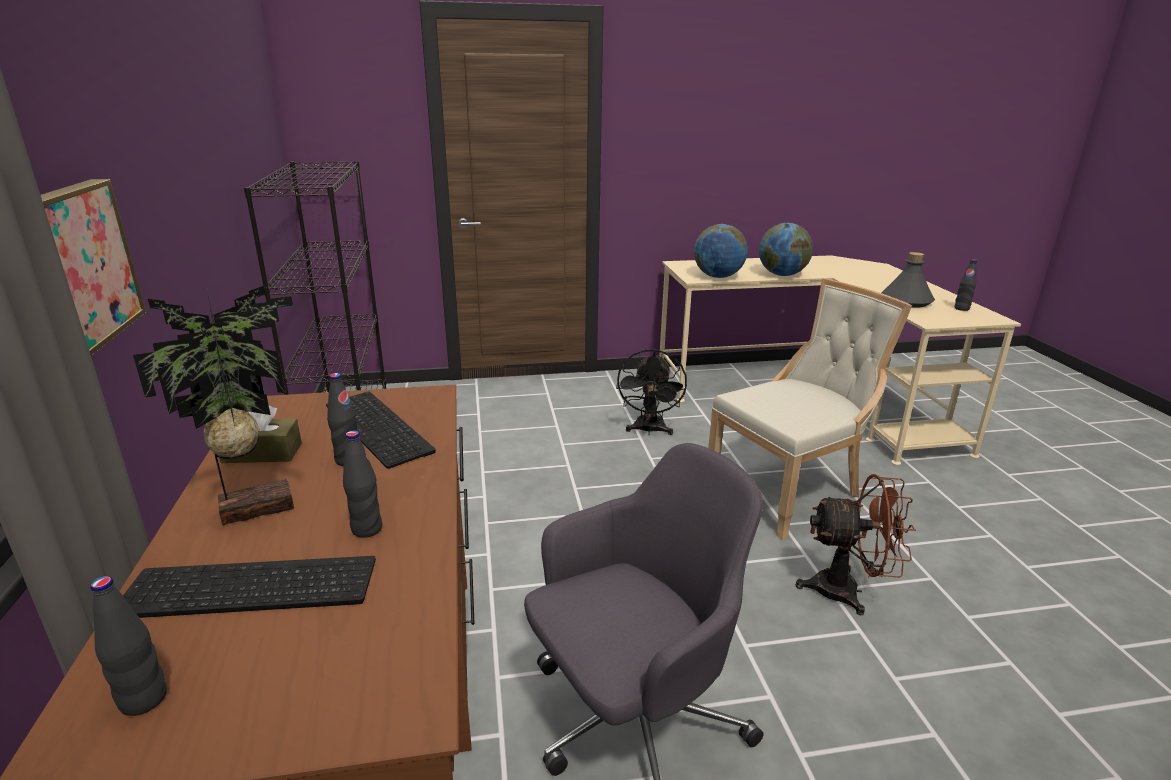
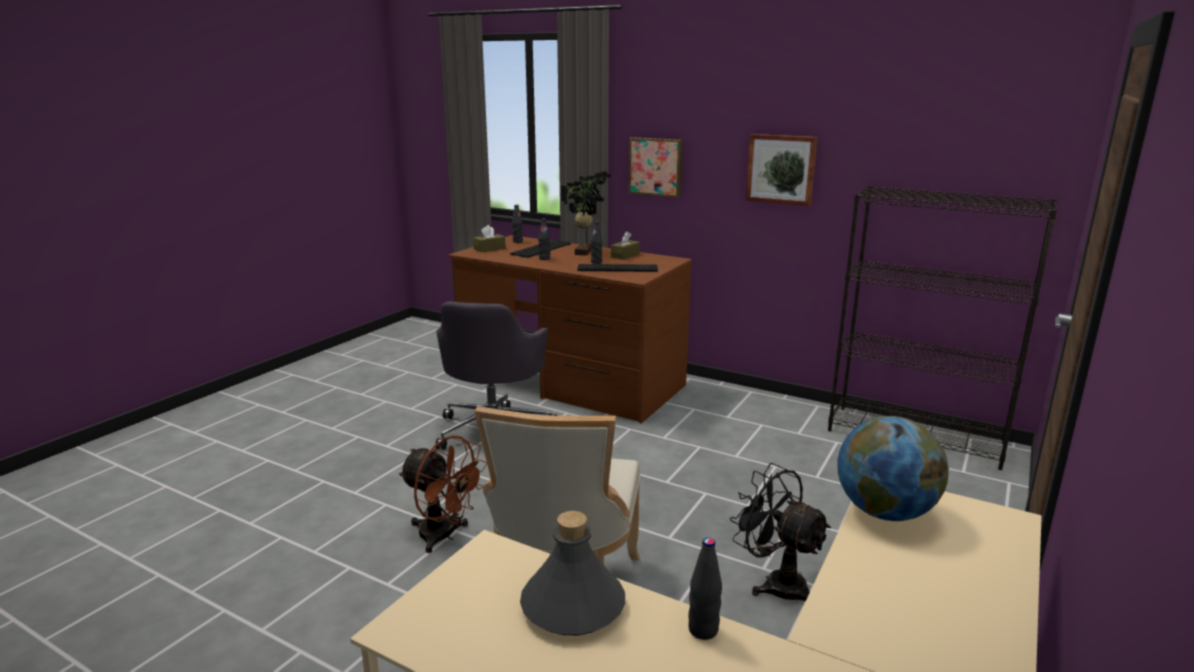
camera: 130 degrees right, 5 degrees down
(190, 195) = (781, 169): none -> picture
(310, 694) = (489, 249): none -> brown tissue box
(782, 275) = (851, 584): globe -> none
(848, 591) = (444, 536): brown fan -> brown fan turned 105 degrees counterclockwise
(961, 308) = (470, 637): black bottle -> black bottle (703, 630)

